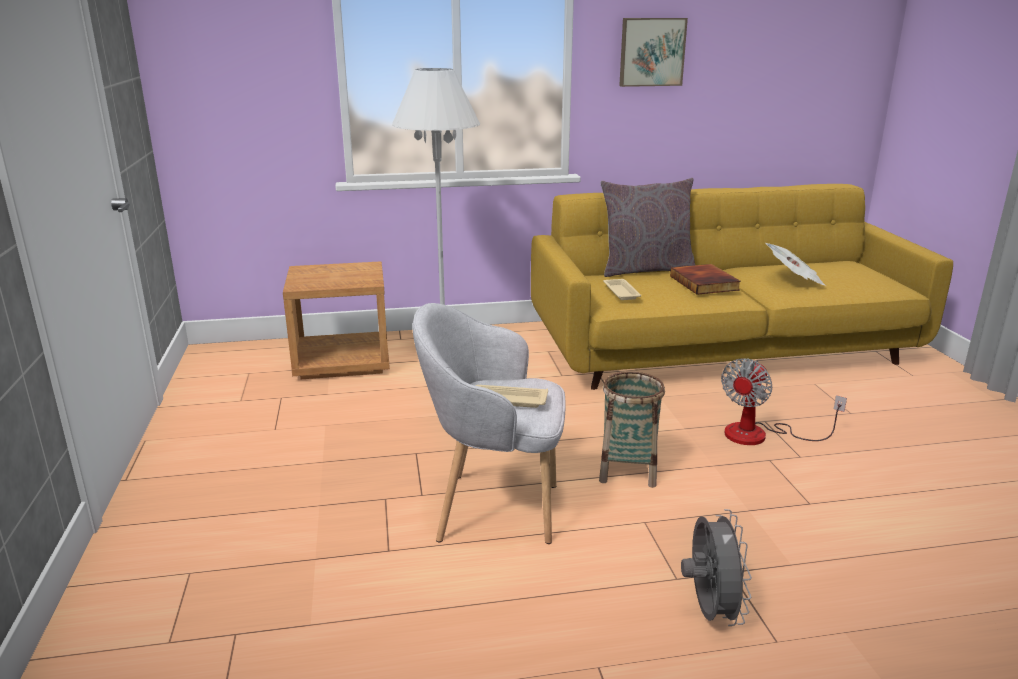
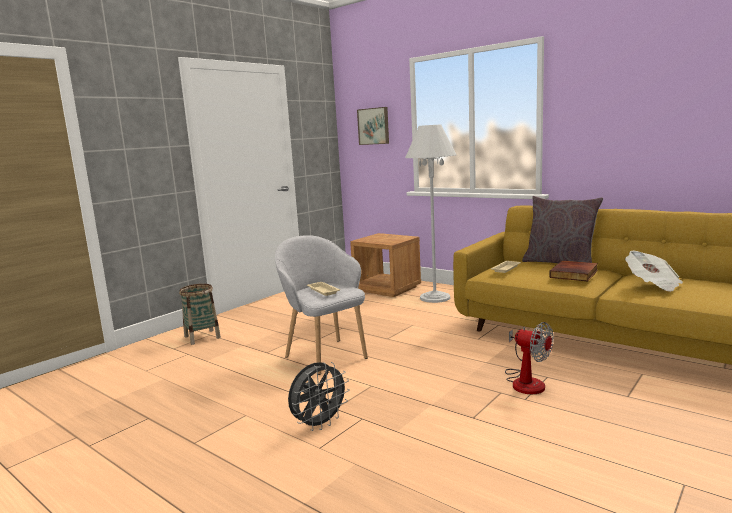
camera: 50 degrees right, 10 degrees down
(627, 470) = (412, 366): basket -> basket (202, 337)
(651, 52) = (601, 107): picture -> picture (374, 126)
(760, 435) = (525, 381): fan -> fan turned 135 degrees counterclockwise

